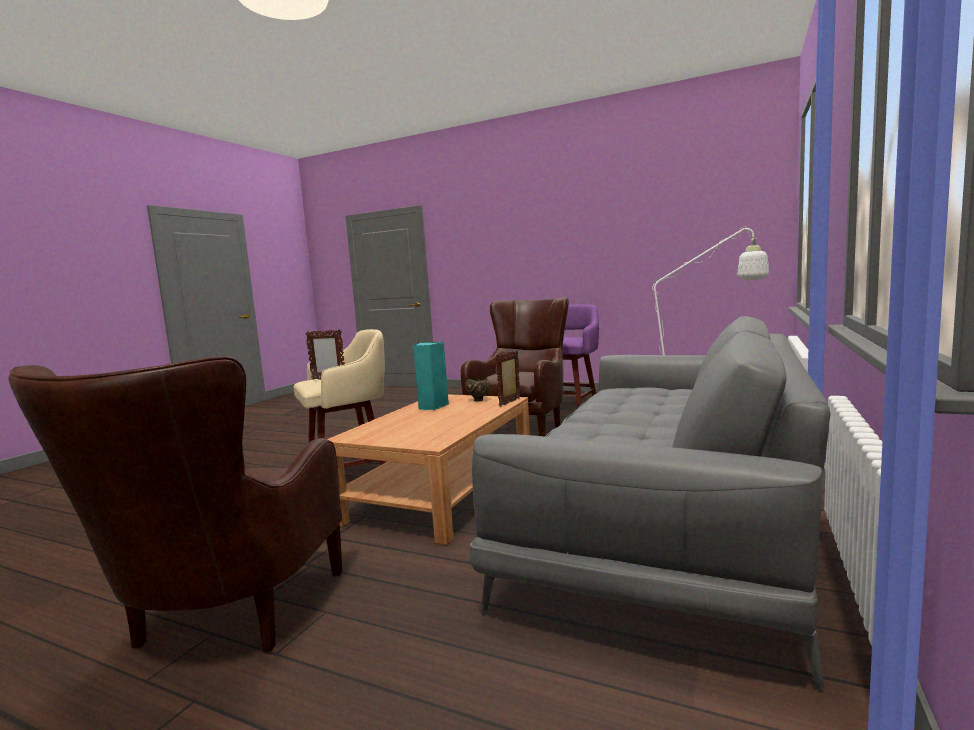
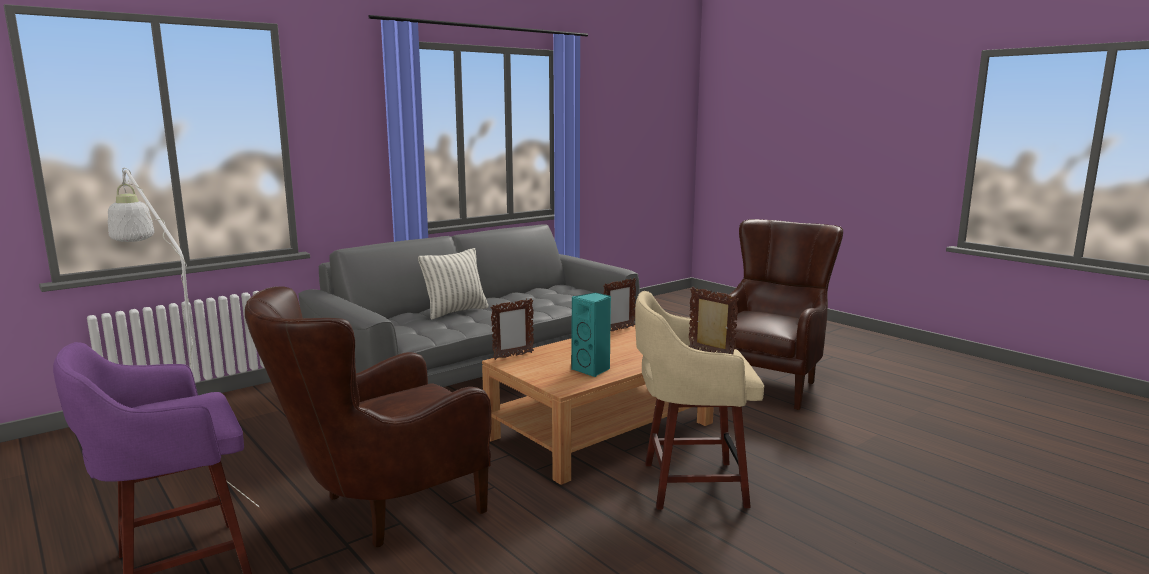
camera: 155 degrees left, 5 degrees up
(446, 439) = (619, 329): none -> picture frame
(478, 400) = (533, 368): brown bowl -> none
(656, 410) = (455, 312): none -> pillow

